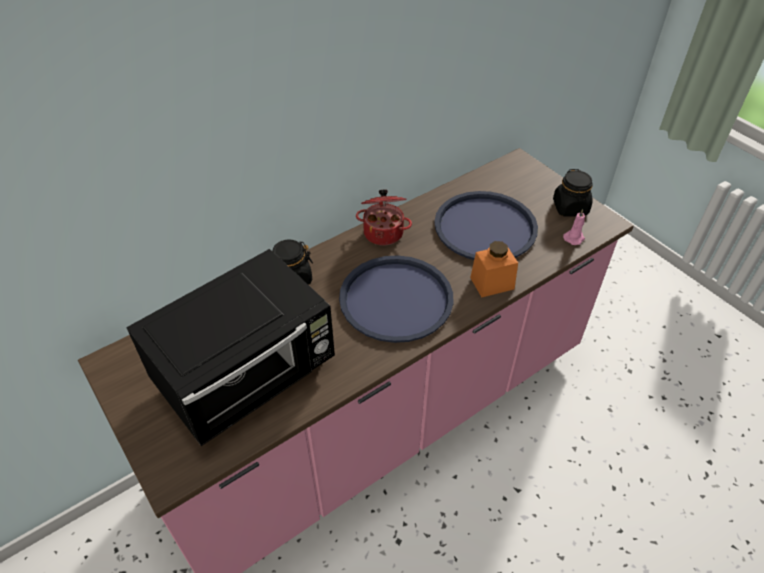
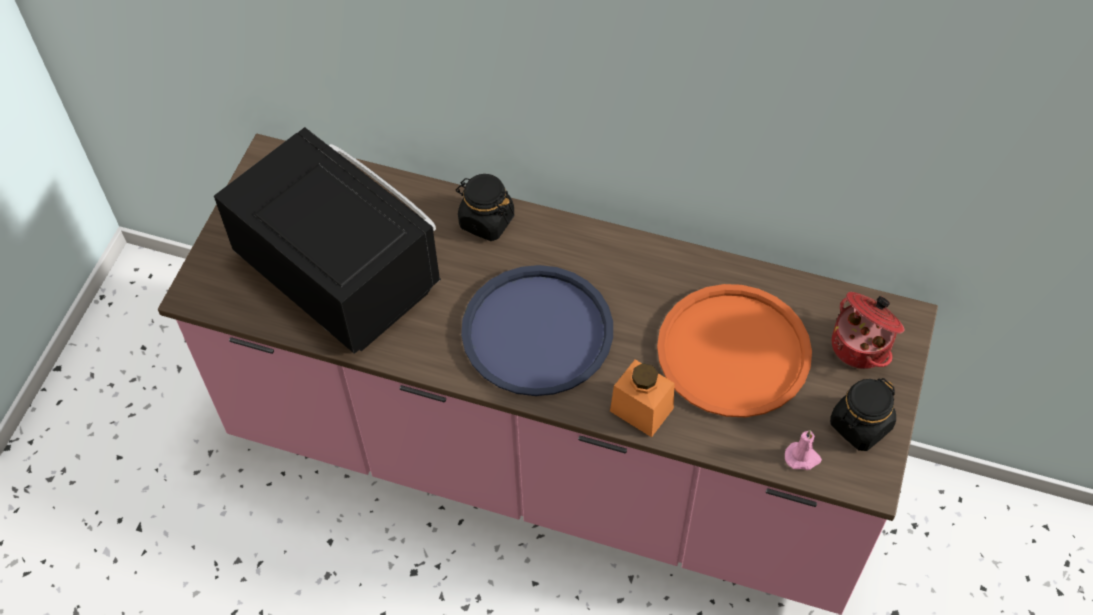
camera: 55 degrees right, 10 degrees up
(248, 375) = (338, 273): black microwave -> black microwave turned 150 degrees counterclockwise
(383, 232) = (631, 256): cooking pot -> cooking pot (862, 345)
(485, 227) = (733, 352): blue tray -> orange tray

